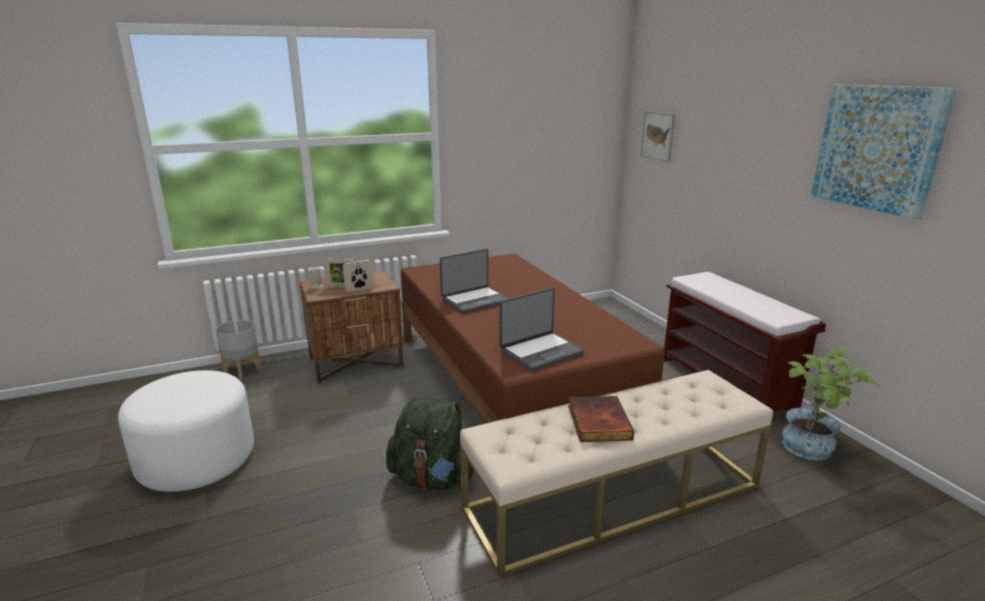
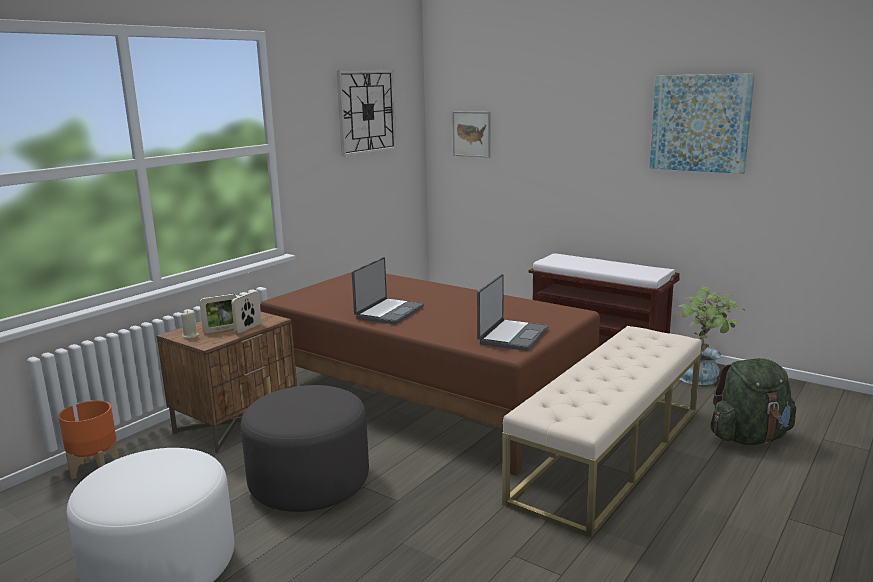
camera: 30 degrees left, 5 degrees down
(242, 370) = (96, 469): grey planter -> orange planter
(348, 430) = (309, 482): none -> grey ottoman
(432, 479) = (447, 492): green backpack -> green backpack (749, 438)
(549, 107) = (367, 112): none -> wall clock
(597, 422) = (604, 378): book -> none

